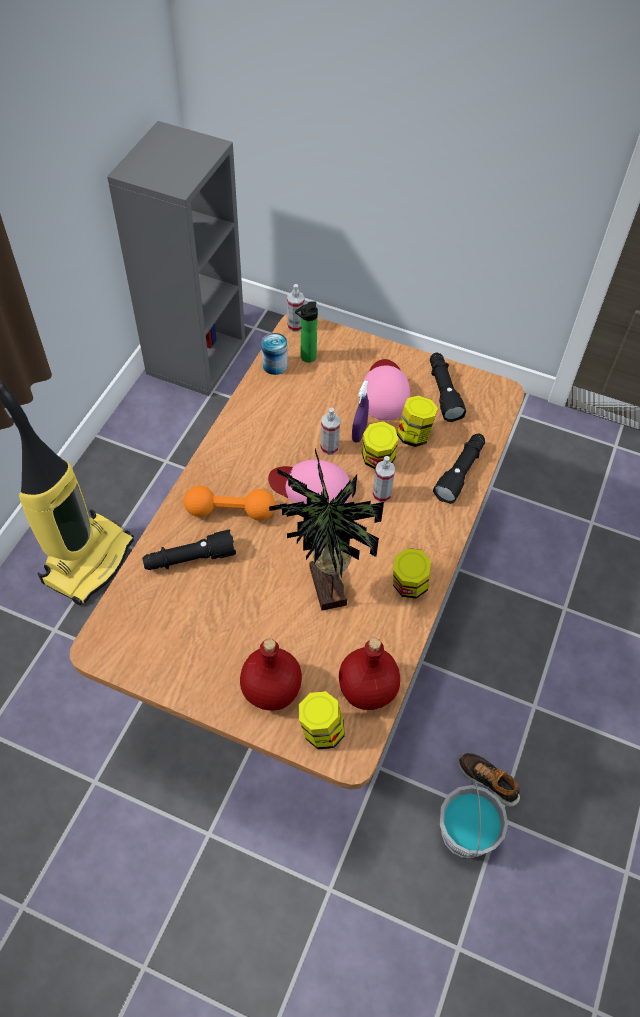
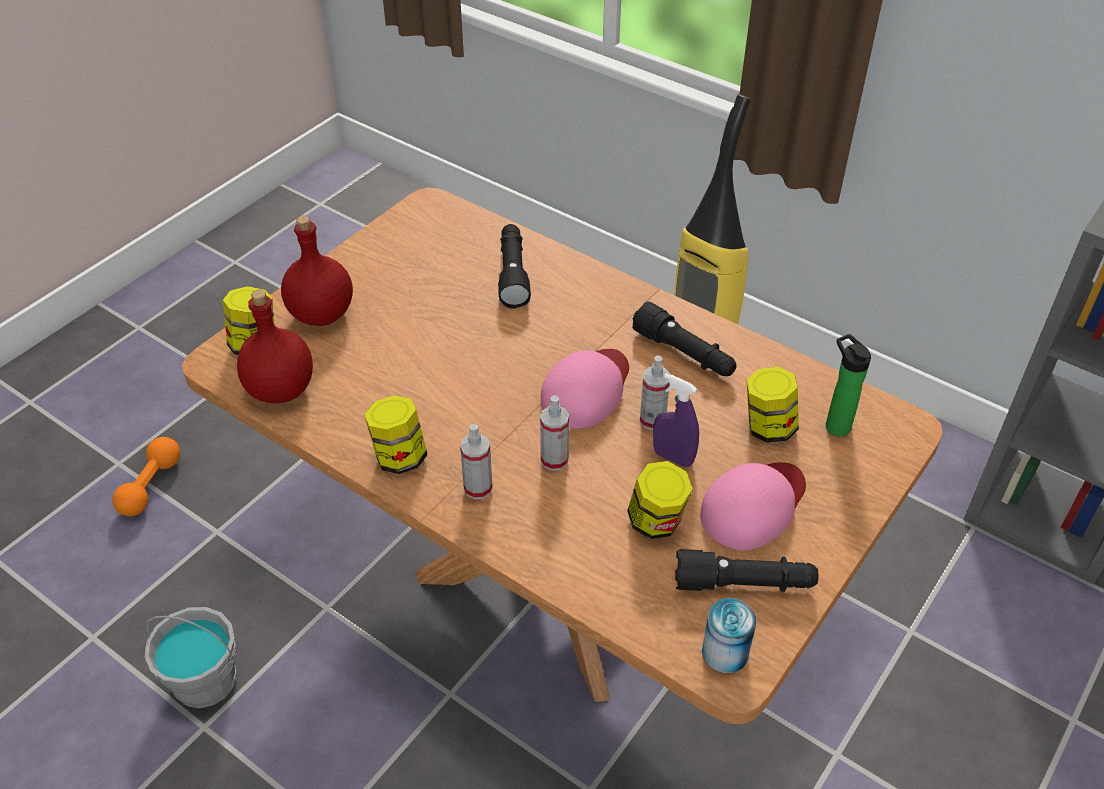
camera: 105 degrees right, 10 degrees down
(230, 511) = (570, 312): orange dumbbell -> orange dumbbell (151, 486)
(275, 365) = (821, 388): can -> can (725, 652)
(295, 326) = (907, 423): spray bottle -> spray bottle (478, 488)
(324, 588) = (429, 377): potted plant -> none
(377, 459) = (618, 469): jar -> jar (768, 427)
(385, 391) = (754, 506): pink cap -> pink cap turned 60 degrees counterclockwise
(460, 472) = (570, 563): black flashlight -> black flashlight (684, 354)
(488, 780) = (255, 729): shoe -> none

